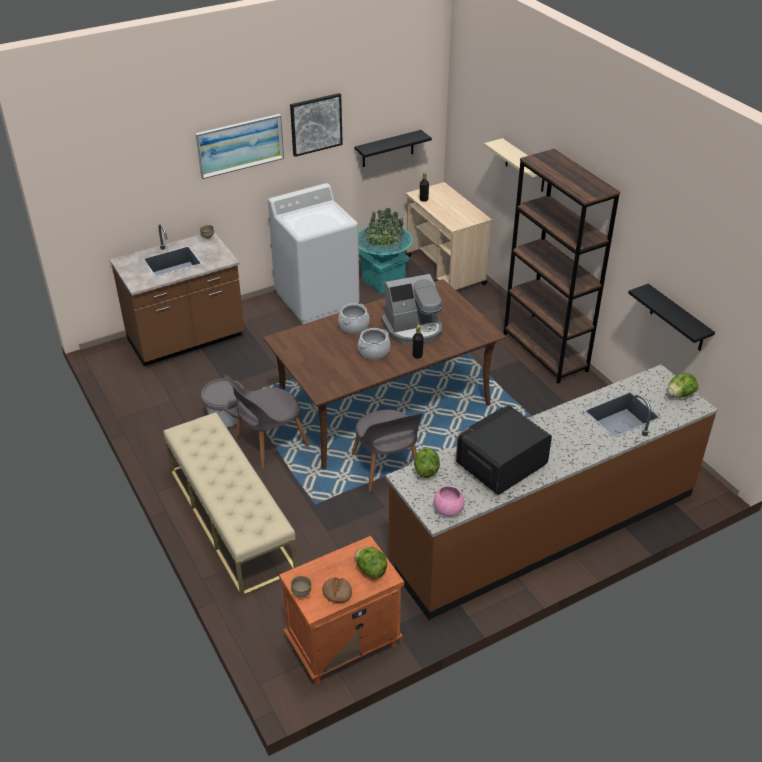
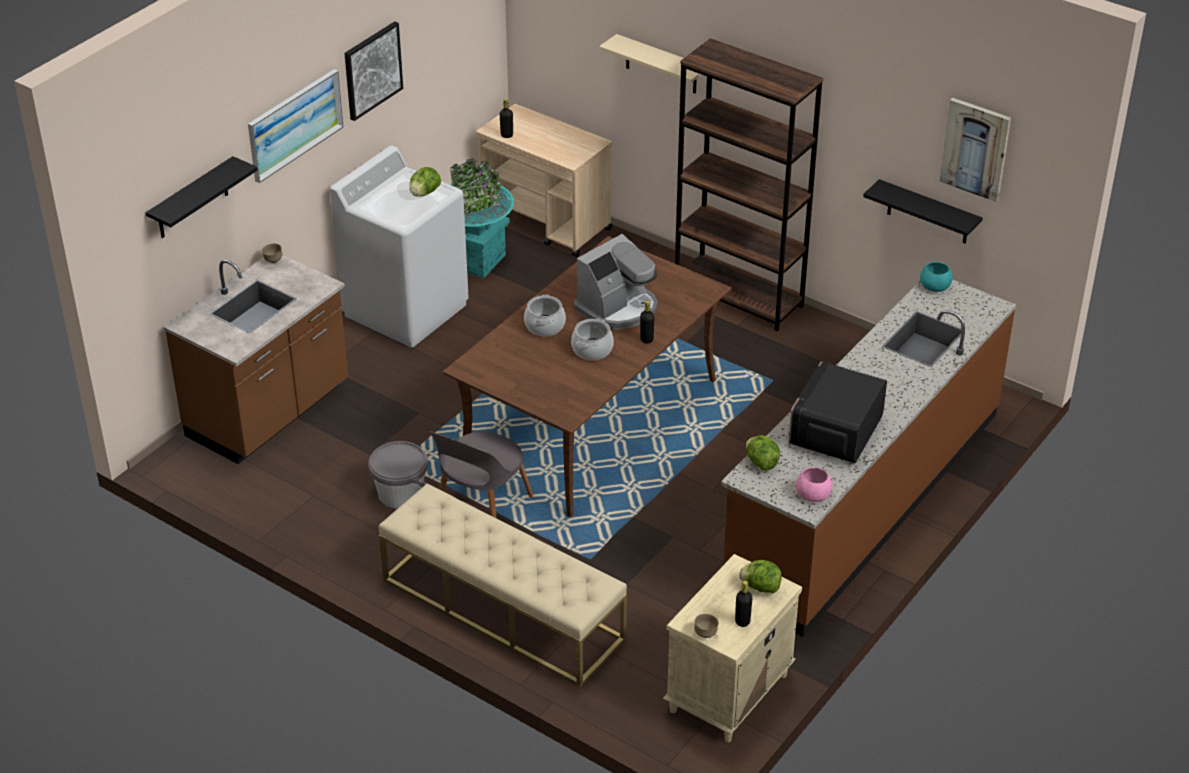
camera: 25 degrees left, 0 degrees up
(337, 593) = (742, 621): bread -> black bottle
(342, 644) = (728, 694): orange nightstand -> beige nightstand
(387, 468) = (645, 492): grey chair -> none
(388, 149) = (448, 78): black shelf -> black shelf (192, 199)
(658, 377) = (935, 286): none -> turquoise bowl
(679, 395) = (969, 300): lettuce -> lettuce (424, 193)
(718, 272) = (975, 148): none -> picture

